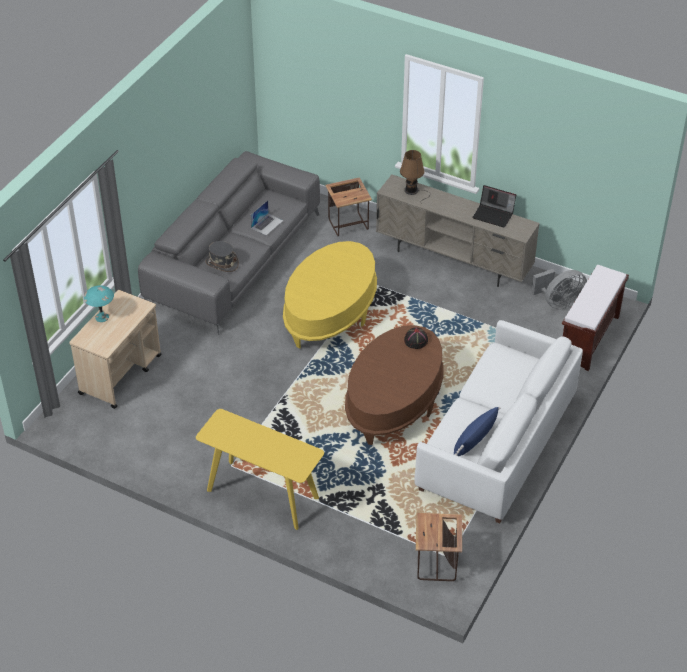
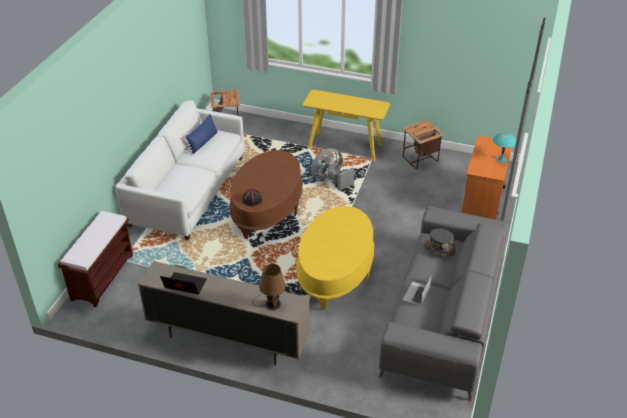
camera: 170 degrees right, 5 degrees down
(121, 374) = (482, 203): beige cart -> orange cart
(349, 224) = (343, 369): side table -> side table (419, 159)
(559, 302) = (125, 307): grey fan -> grey fan (330, 181)

